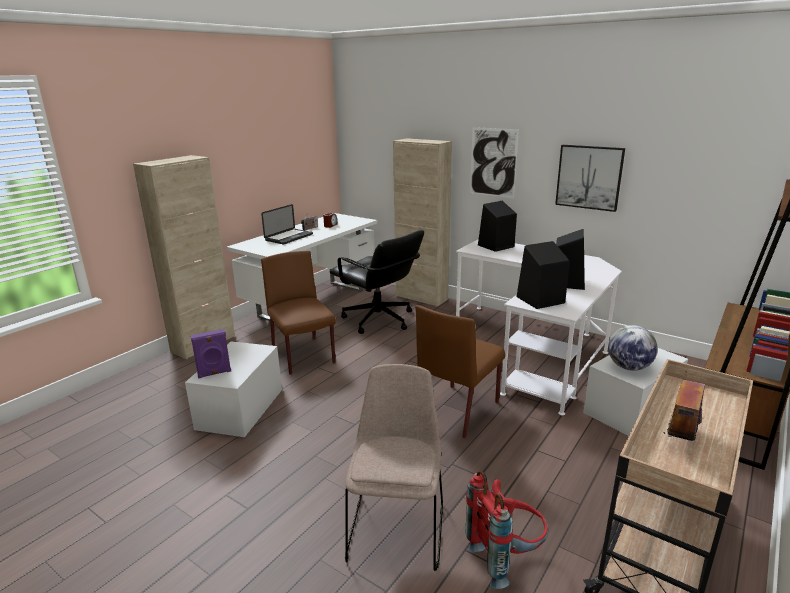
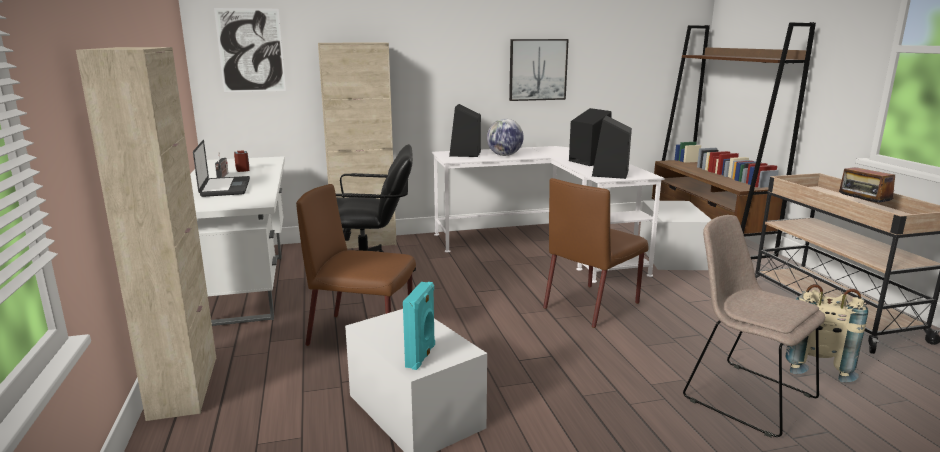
camera: 50 degrees left, 5 degrees down
(214, 373) = (421, 356): purple speaker -> turquoise speaker
(458, 409) = (592, 305): brown chair -> brown chair turned 60 degrees clockwise
(493, 162) = (437, 64): picture -> picture (251, 50)
(506, 557) = (813, 365): red backpack -> beige backpack
(628, 367) = (680, 214): globe -> globe (504, 155)

